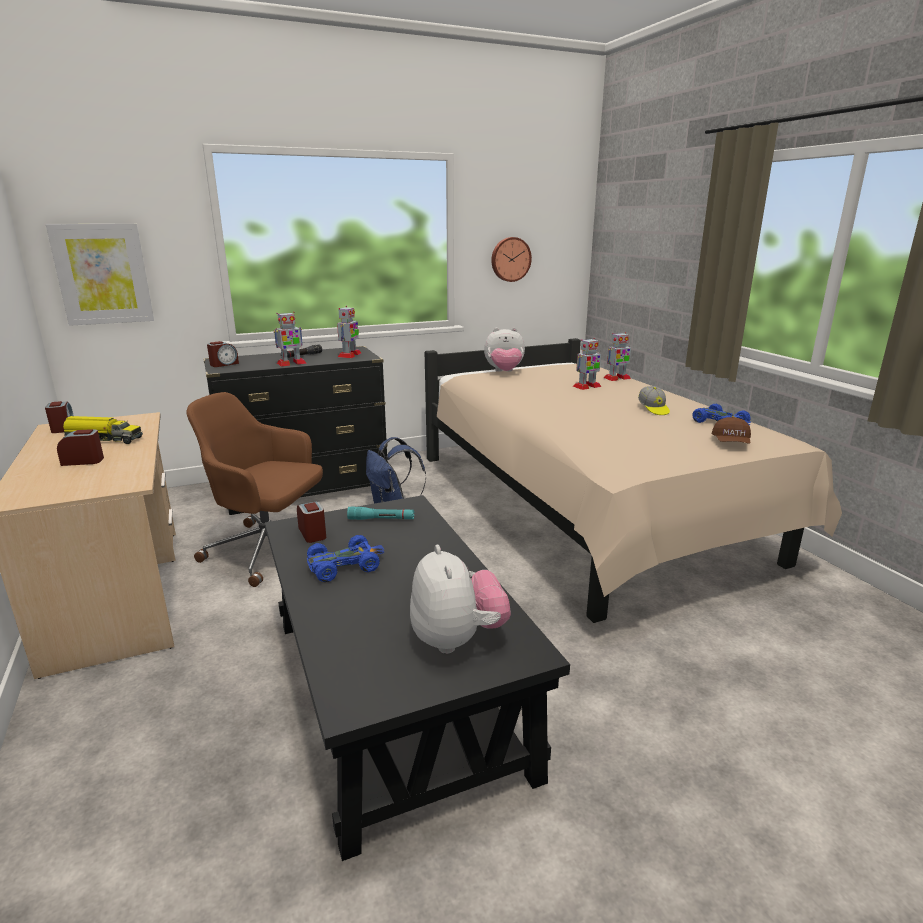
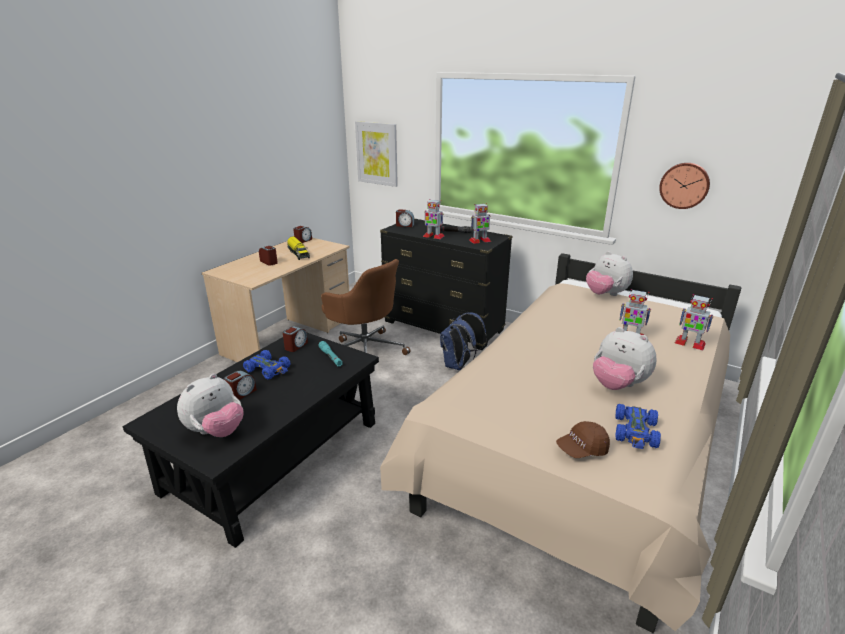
camera: 55 degrees right, 5 degrees up
(269, 550) = (365, 351): brown office chair -> brown office chair turned 150 degrees clockwise
(381, 599) = (241, 393): none -> alarm clock
(653, 409) = (618, 385): cap -> plush toy

